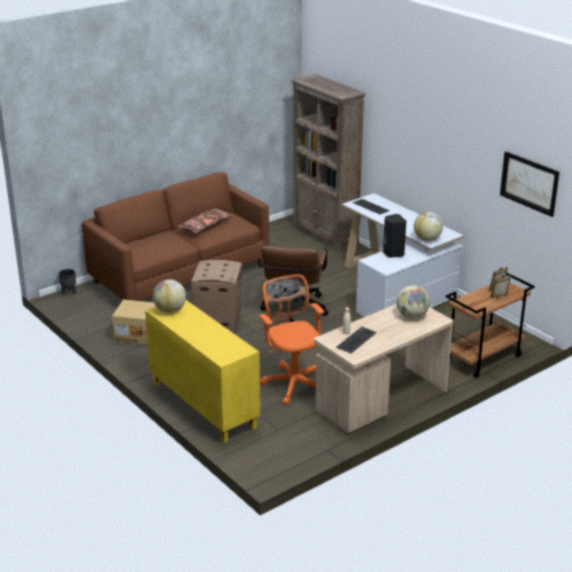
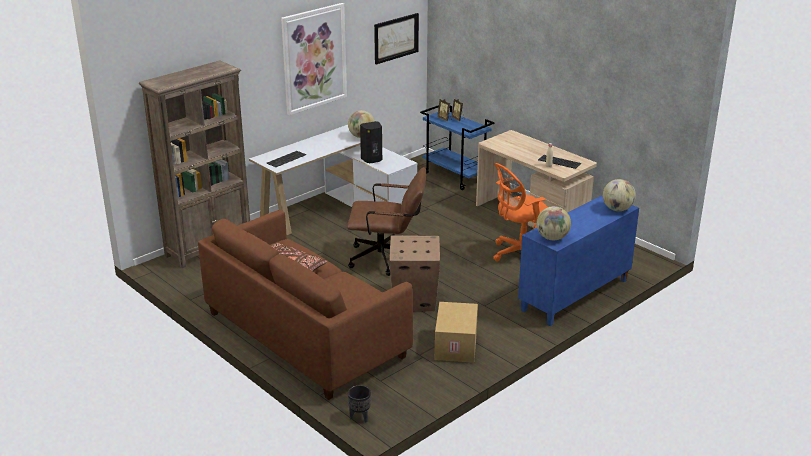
camera: 95 degrees left, 0 degrees up
(202, 405) = (575, 296): yellow cabinet -> blue cabinet
(412, 316) = (510, 143): globe -> globe (617, 209)
(442, 145) = (314, 58): none -> picture
(483, 359) = (456, 176): brown cart -> blue cart

